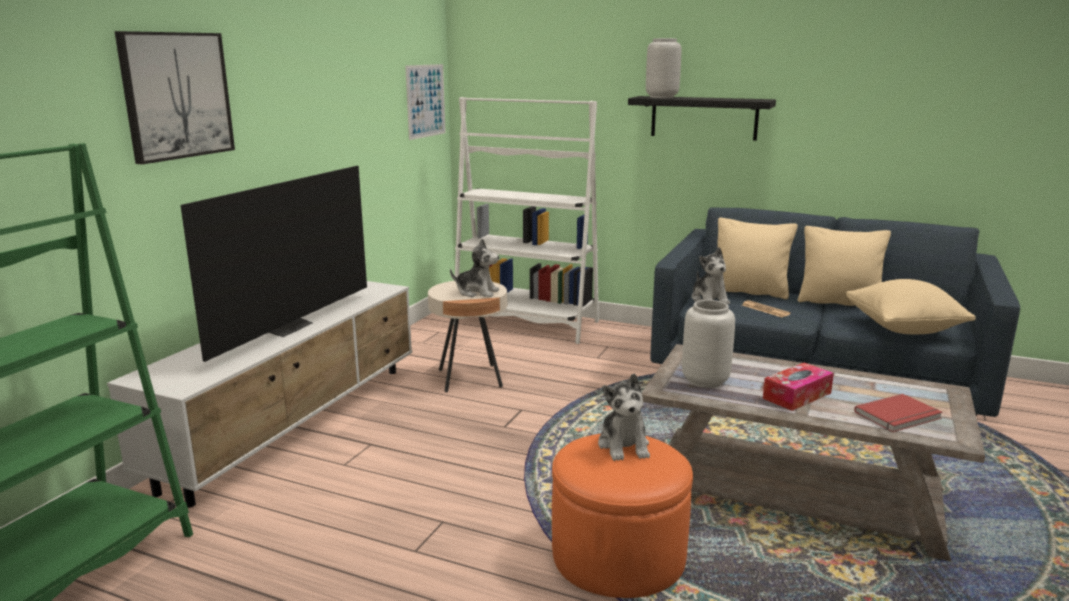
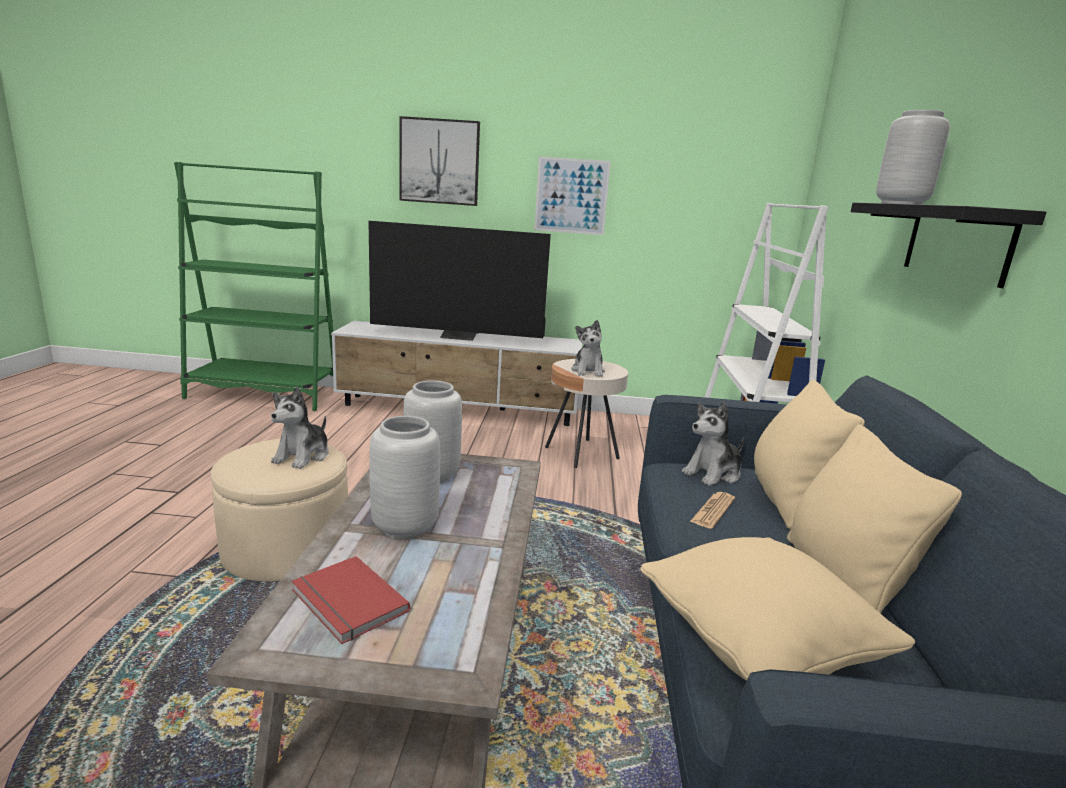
camera: 70 degrees right, 0 degrees up
(426, 101) = (752, 206): picture -> picture (571, 196)
(618, 555) = (286, 547): orange ottoman -> beige ottoman
(624, 446) = (303, 456): plush toy -> plush toy turned 45 degrees counterclockwise
(797, 396) = (403, 527): tissue box -> grey vase

